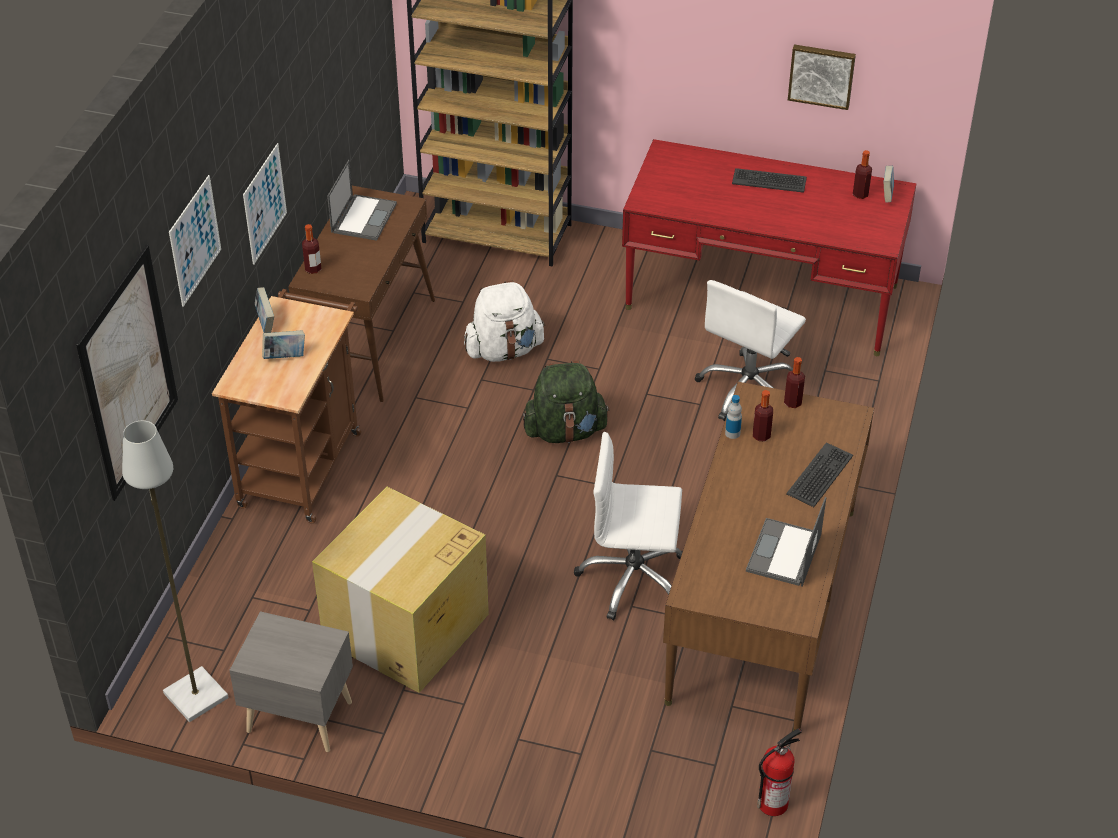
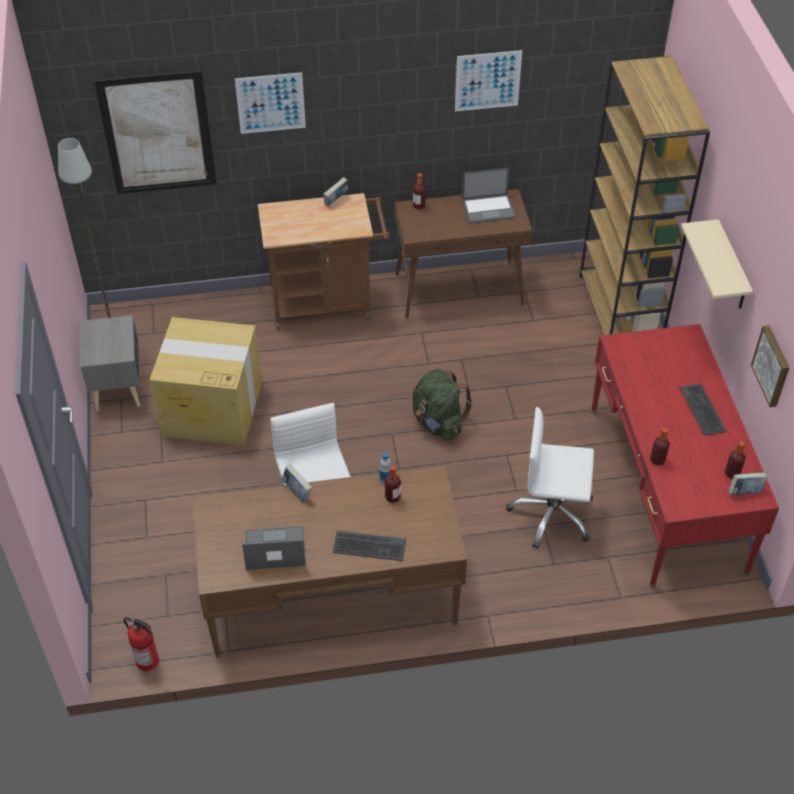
camera: 65 degrees right, 5 degrees up
(265, 203) = (382, 133): picture -> picture (487, 81)
(285, 357) = (309, 221): book -> book (297, 492)
(504, 350) = (498, 360): white backpack -> none
(684, 44) = (732, 268): none -> beige shelf
(792, 402) = (441, 505): bottle -> bottle (657, 460)

